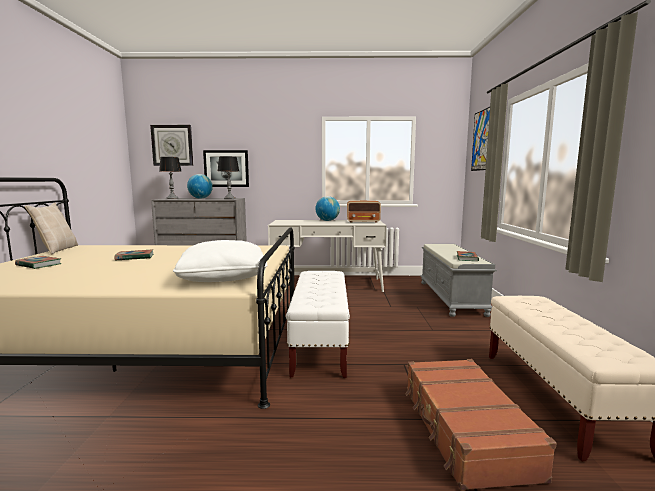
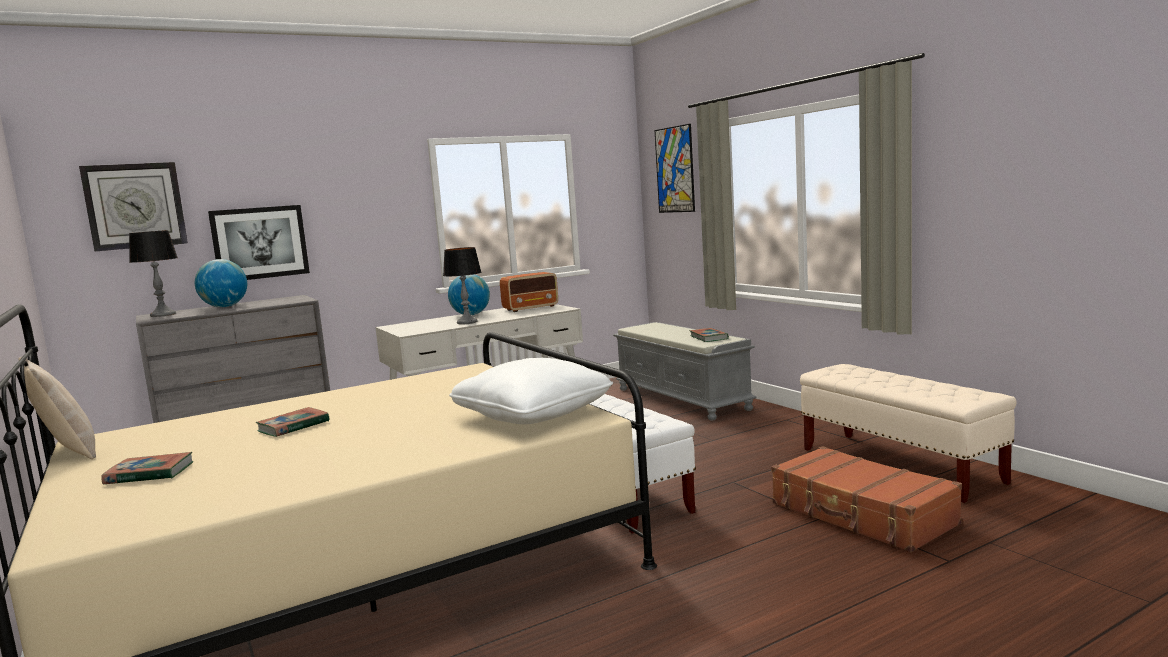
camera: 30 degrees left, 0 degrees up
(229, 199) = (293, 300): table lamp -> table lamp (467, 322)

